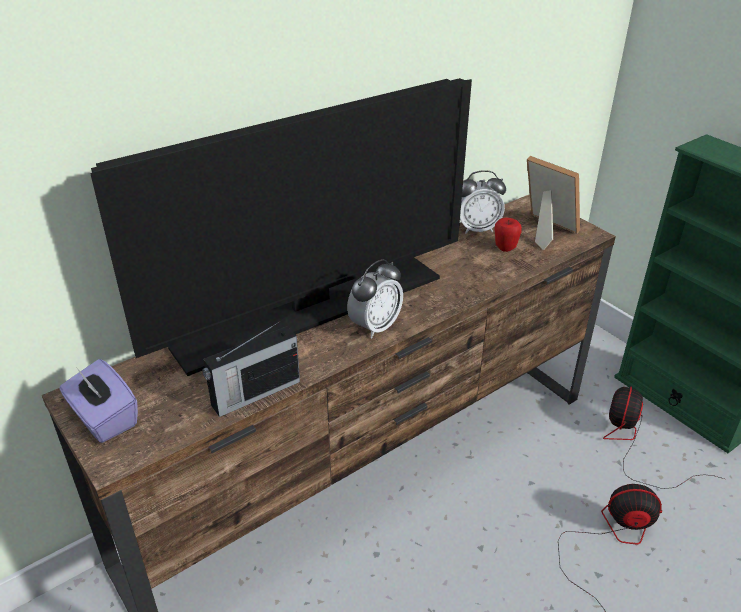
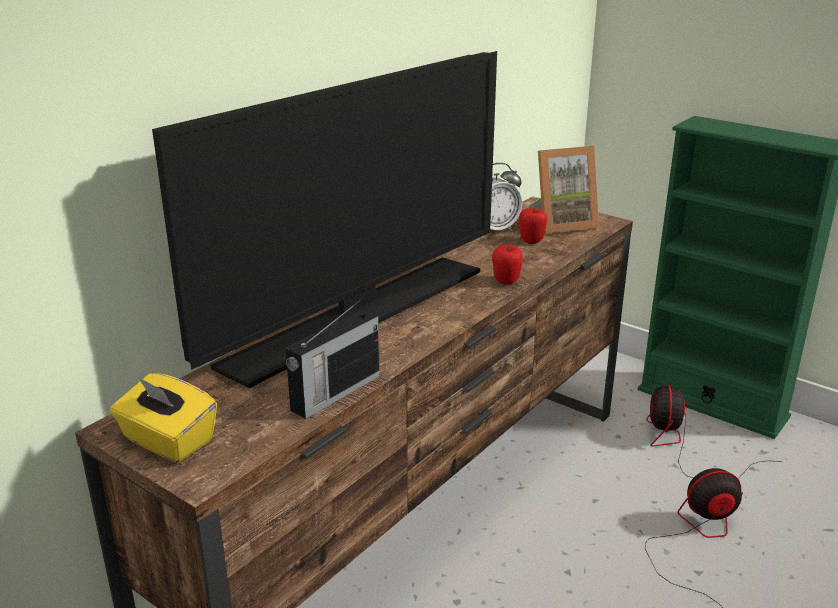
camera: 15 degrees left, 10 degrees down
(104, 418) = (167, 441): purple tissue box -> yellow tissue box
(375, 326) = (434, 319): alarm clock -> none
(459, 293) = (506, 281): none -> apple
(544, 230) = (562, 223): picture frame -> picture frame turned 135 degrees clockwise

